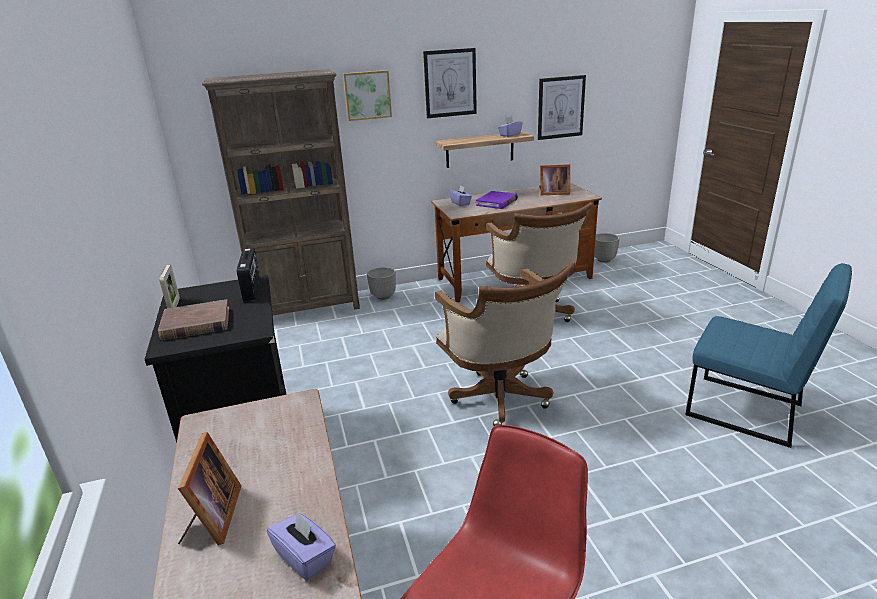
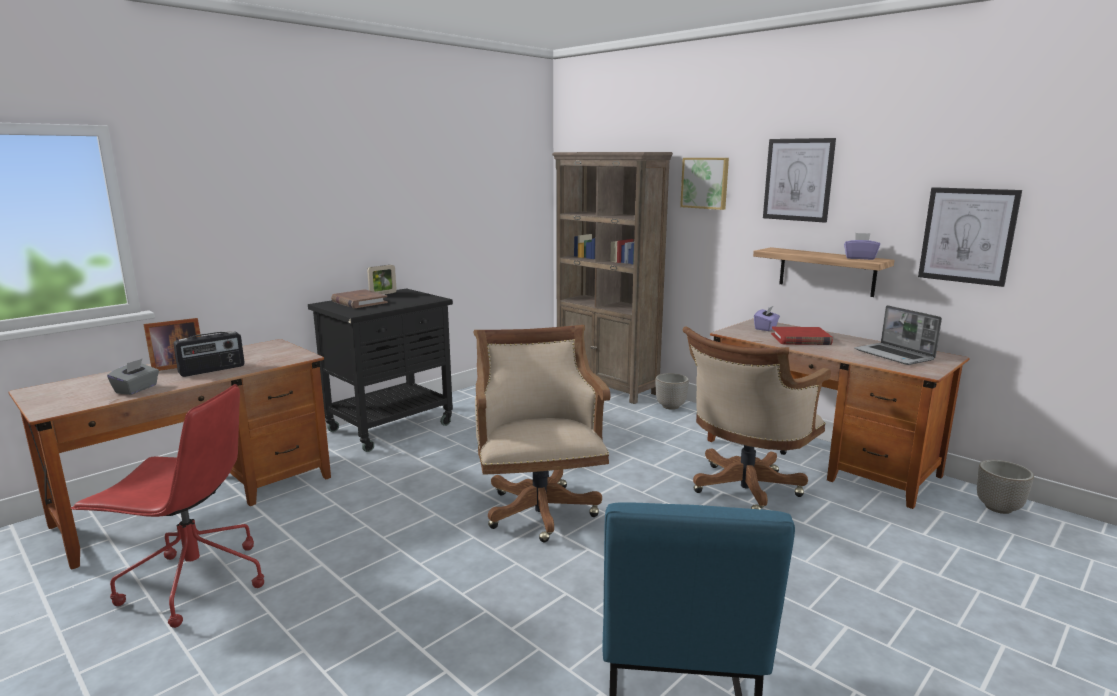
camera: 60 degrees right, 10 degrees down
(252, 289) = (422, 301): radio -> radio (212, 370)
(305, 557) = (137, 389): purple tissue box -> grey tissue box
(497, 202) = (800, 339): purple book -> red book
(502, 400) = (539, 509): office chair -> office chair turned 135 degrees clockwise
(552, 193) = (894, 355): picture frame -> laptop

